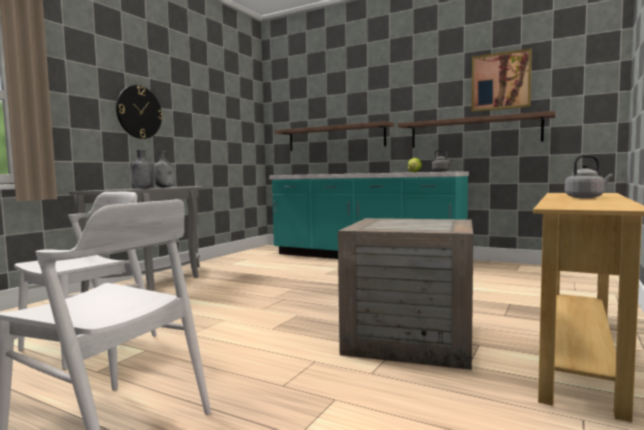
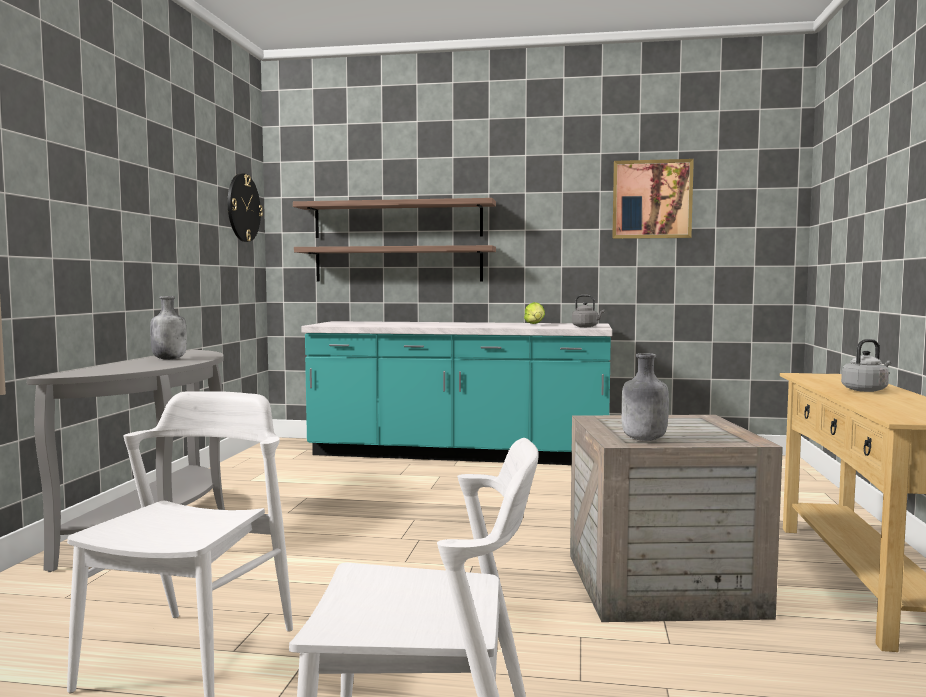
camera: 20 degrees left, 0 degrees up
(139, 112) = (107, 222): wall clock -> wall clock (243, 207)
(142, 188) = (148, 366): grey bottle -> grey bottle (643, 439)
(473, 132) = (614, 267): shelf -> shelf (397, 220)

